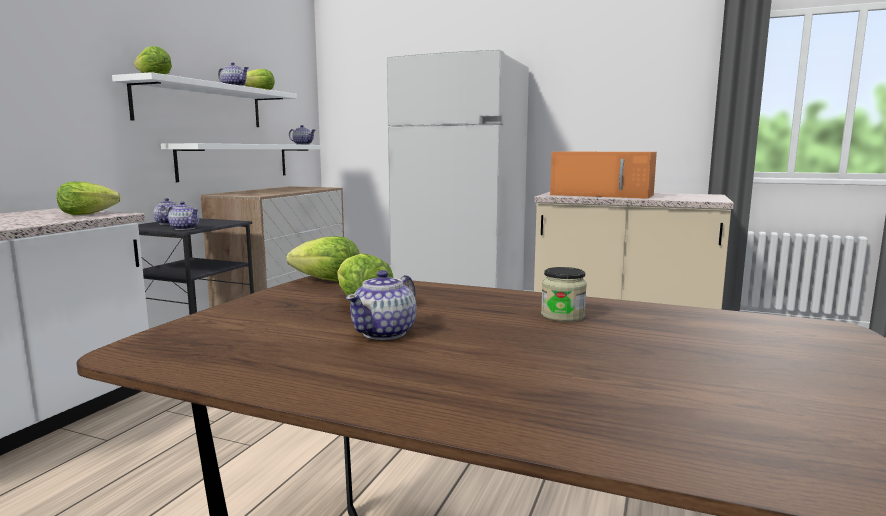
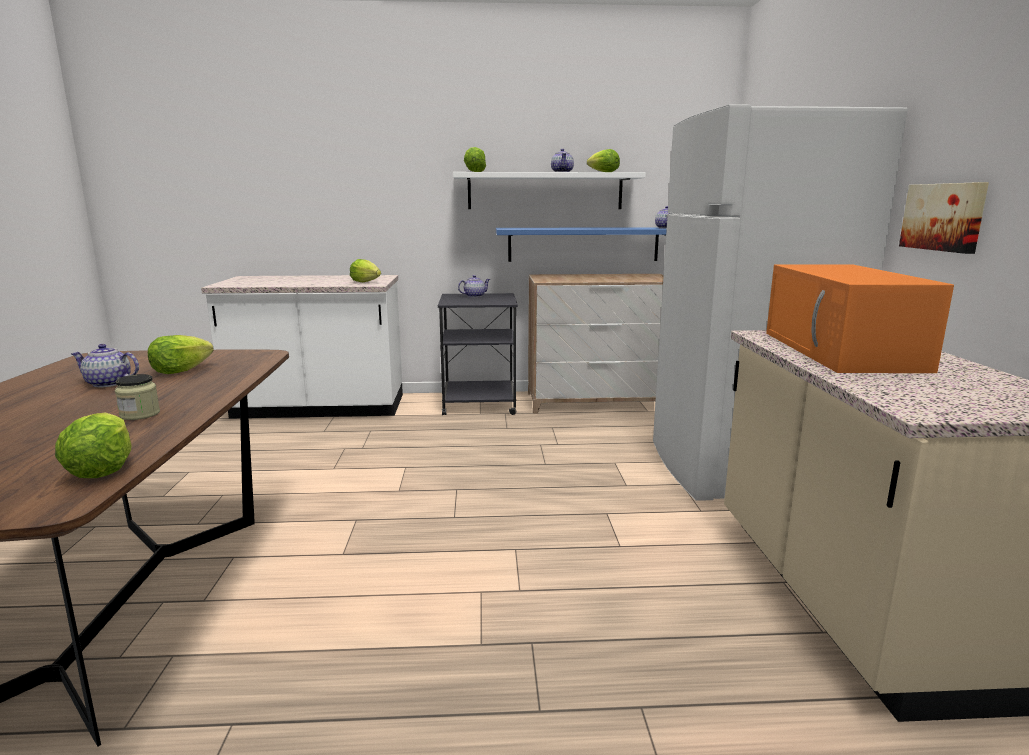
camera: 65 degrees right, 5 degrees up
(184, 228) = (454, 302): teapot -> none
(235, 161) = (583, 244): white shelf -> blue shelf
(328, 281) = (258, 355): lettuce -> lettuce (102, 469)
(568, 126) = (944, 217): none -> picture

